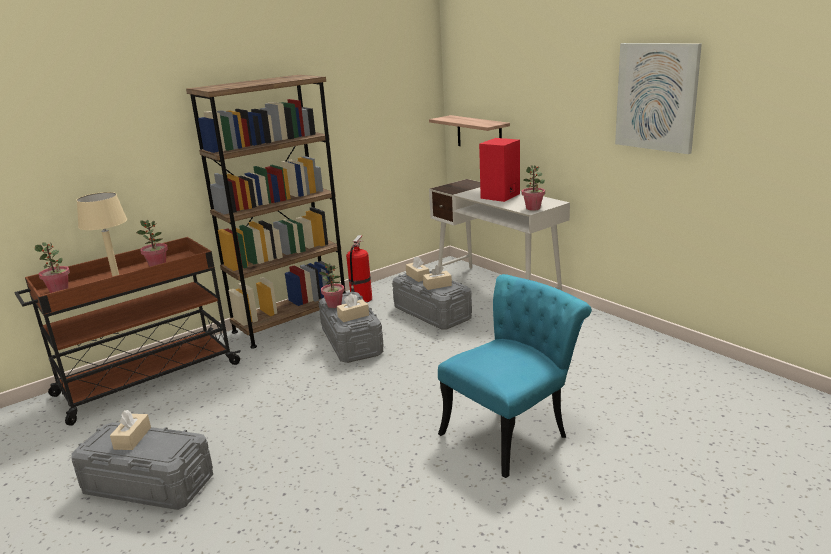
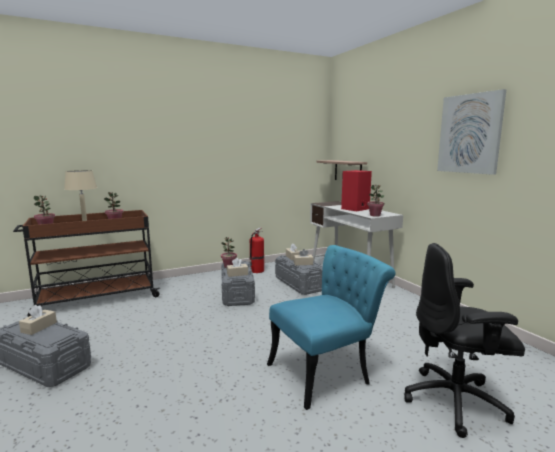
camera: 10 degrees right, 10 degrees down
(291, 322) = (205, 278): brown bookcase -> none
(663, 440) = (456, 402): none -> black office chair

